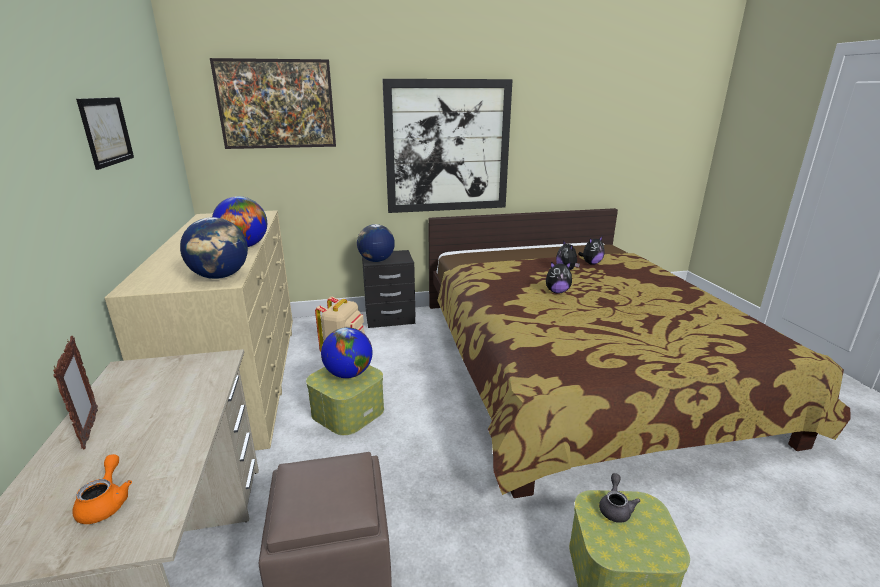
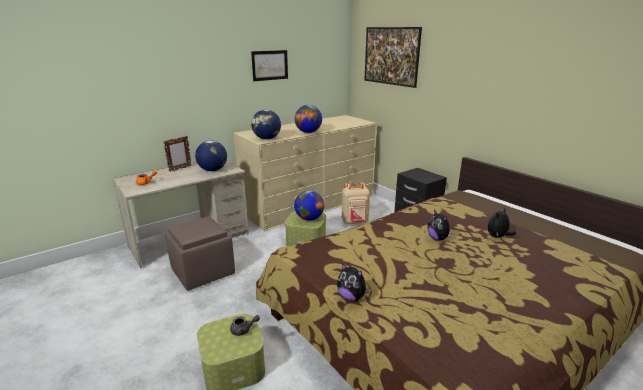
camera: 65 degrees right, 0 degrees up
(376, 261) = (410, 174): globe -> globe (212, 170)
(447, 147) = (491, 101): picture -> none
(591, 263) = (538, 246): plush toy -> plush toy (352, 297)

